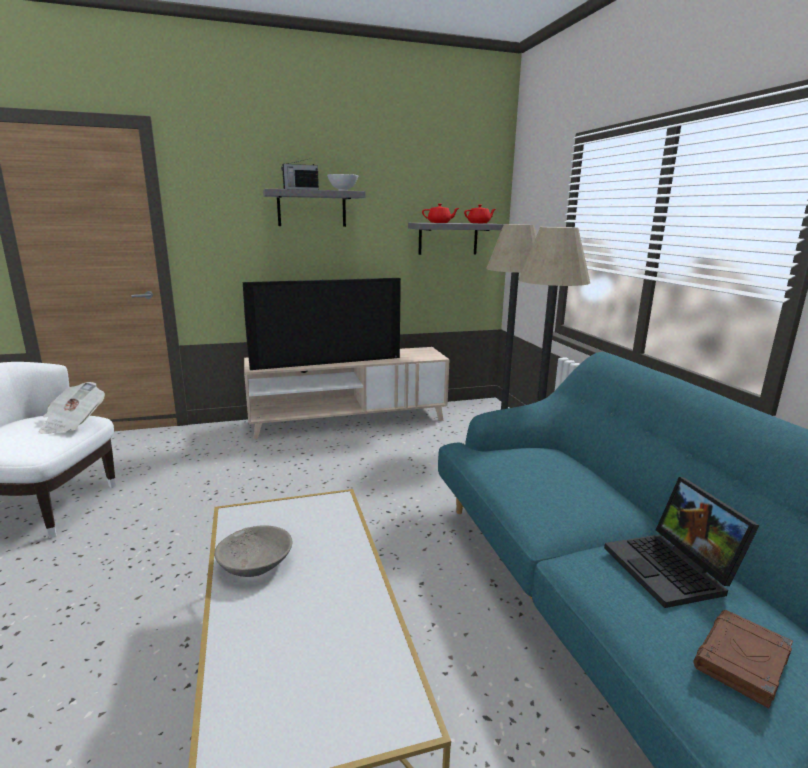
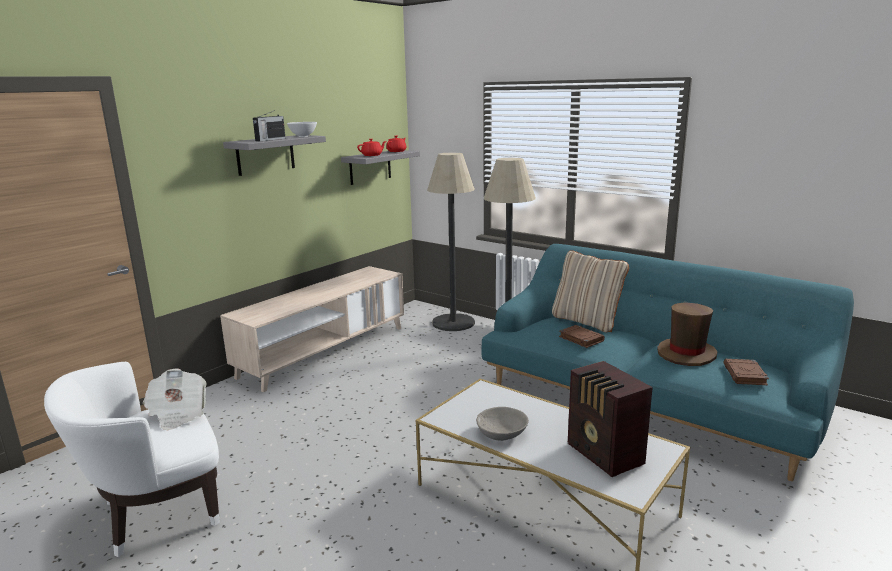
camera: 35 degrees left, 0 degrees up
(305, 669) = (605, 455): none -> radio
(327, 361) = (307, 298): television -> none
(534, 485) = (580, 339): none -> brown book
(583, 467) = (587, 321): none -> beige pillow
(673, 570) = (686, 354): laptop -> brown hat

